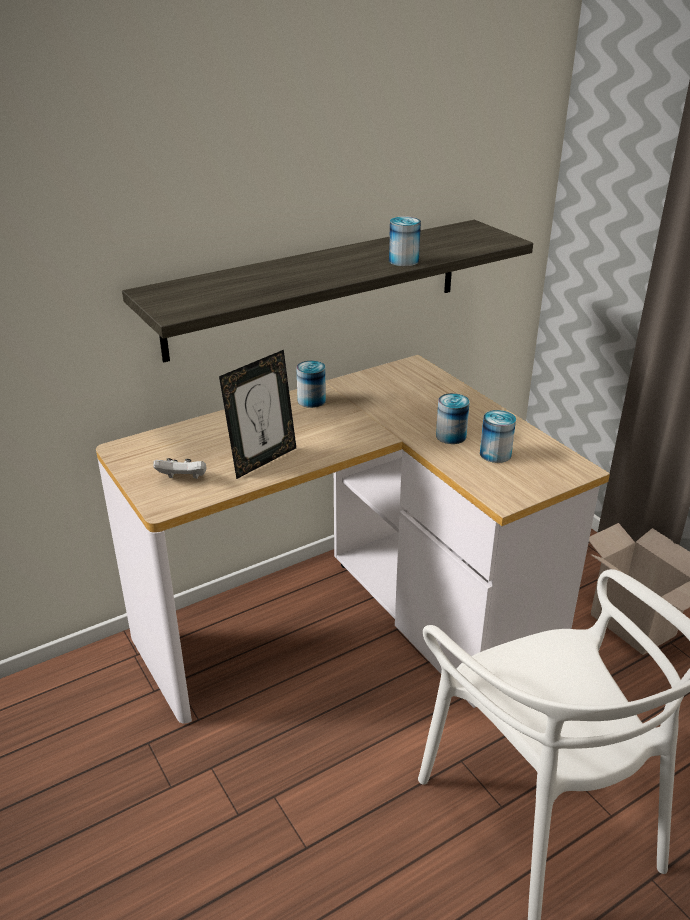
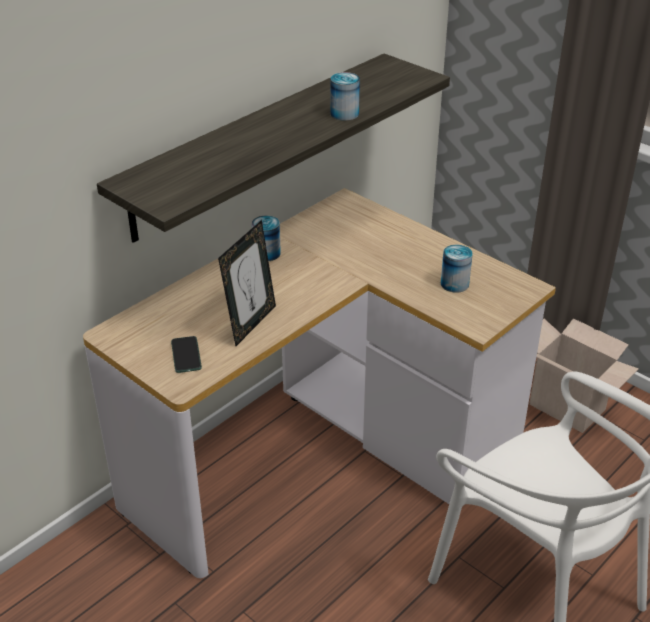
camera: 15 degrees left, 5 degrees up
(183, 479) = (186, 355): white game controller -> phone
(451, 436) = (409, 271): can -> none

